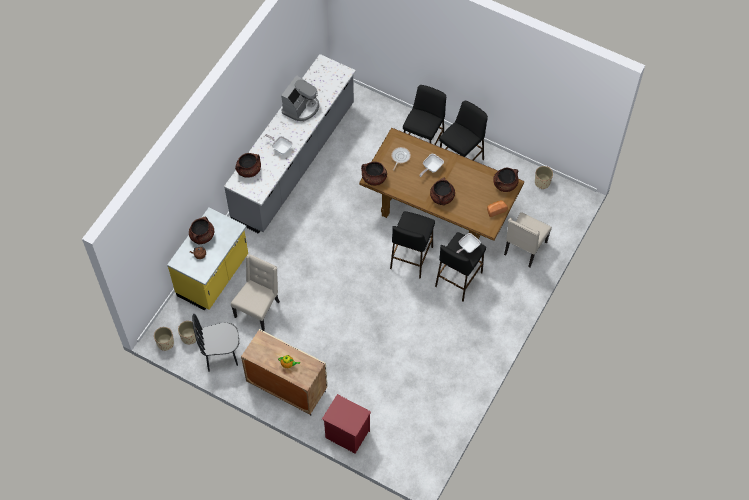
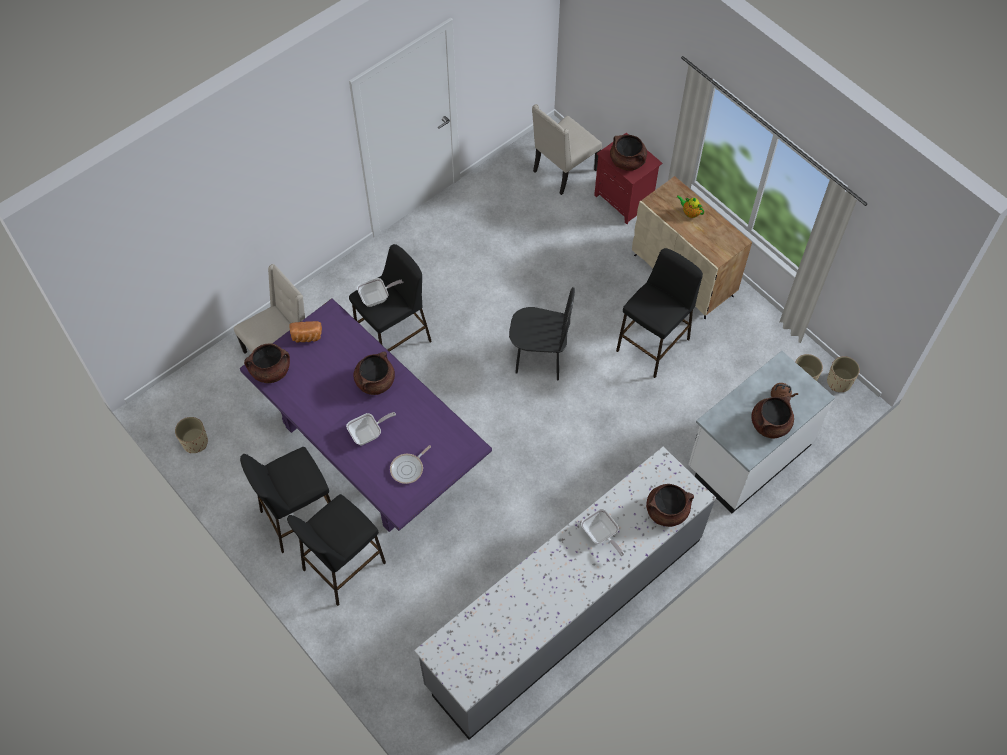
camera: 160 degrees left, 0 degrees up
(214, 277) = (747, 456): yellow counter -> white counter
(221, 355) = (763, 341): black chair -> black chair (540, 359)
(258, 309) = (693, 388): beige chair -> beige chair (563, 171)
(301, 107) = (540, 603): coffee machine -> none
(374, 178) = (465, 446): brown cooking pot -> brown cooking pot (627, 161)
(411, 258) = (446, 391): black stool -> black stool (653, 344)
(438, 211) = (373, 449): brown dining table -> purple dining table

